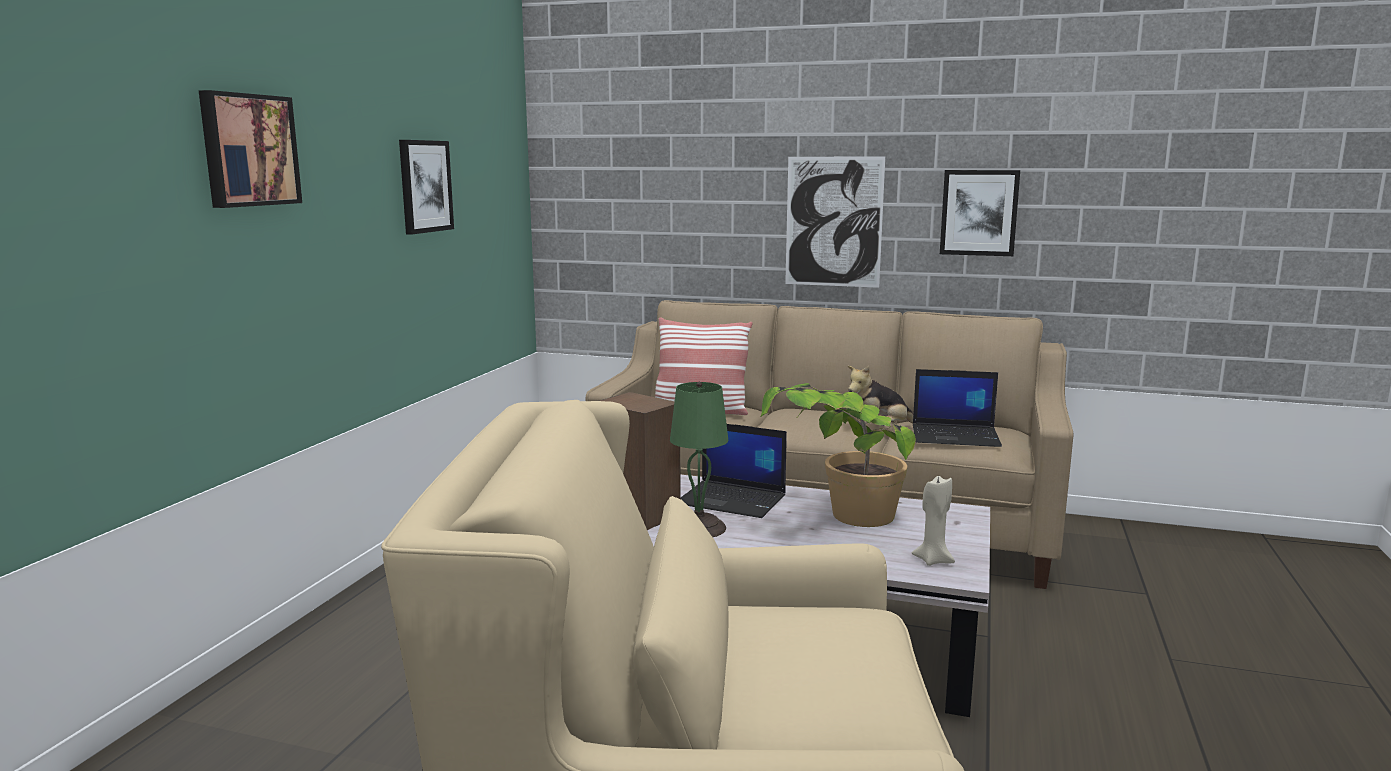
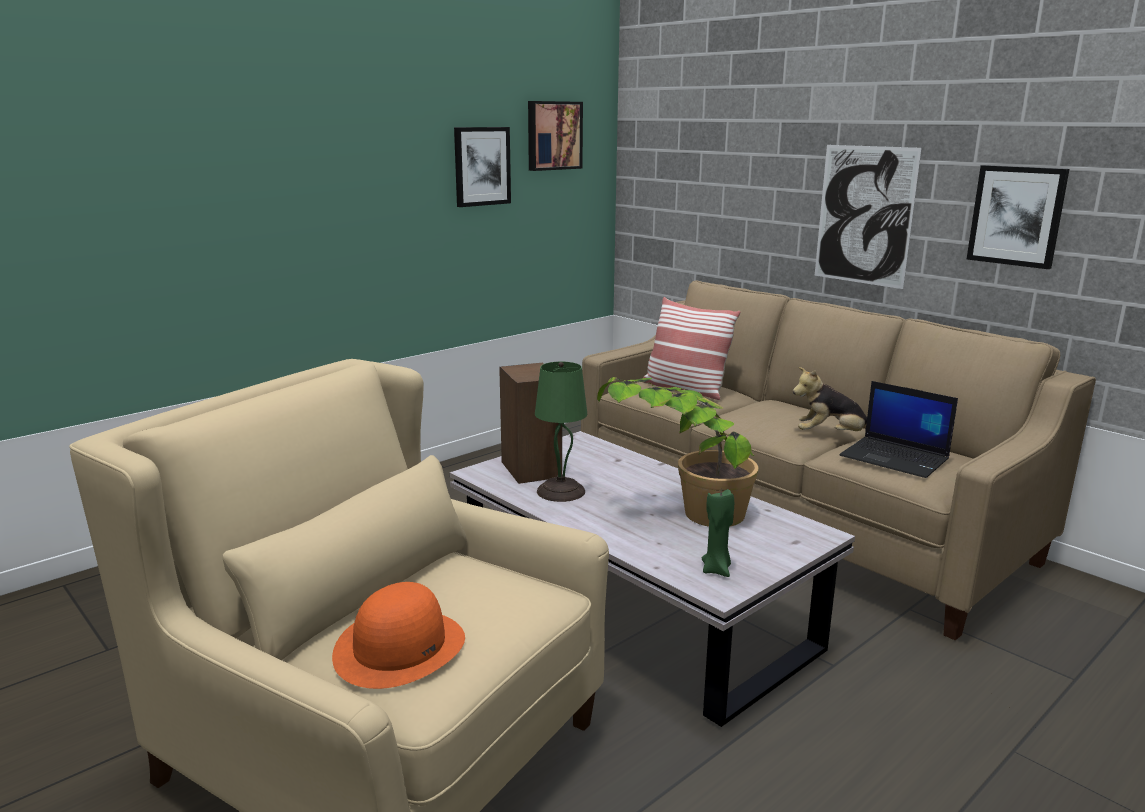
camera: 30 degrees right, 5 degrees up
(248, 150) = (295, 140): picture -> picture (553, 135)
(733, 500) = (621, 474): laptop -> none
(817, 704) = (400, 647): none -> orange hat
(933, 560) = (717, 570): beige candle -> green candle

